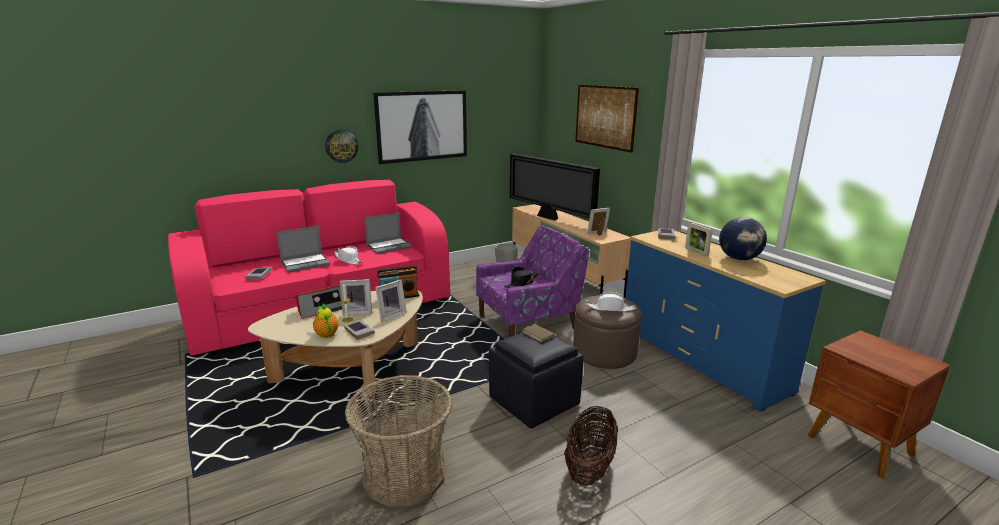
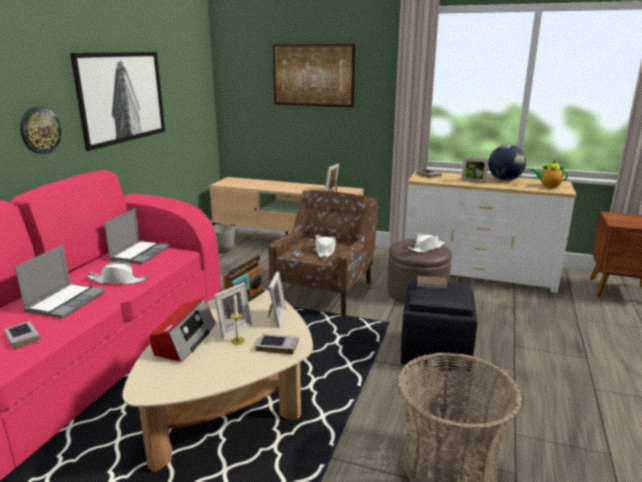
camera: 40 degrees left, 0 degrees up
(326, 333) = (245, 363): teapot -> teapot (548, 186)
(521, 283) = (325, 251): black hat -> white hat
(529, 322) = (325, 291): purple armchair -> brown armchair
(549, 217) = (264, 187): television -> none
(589, 467) = (543, 377): basket -> none
(701, 359) = (478, 273): blue dresser -> white dresser

